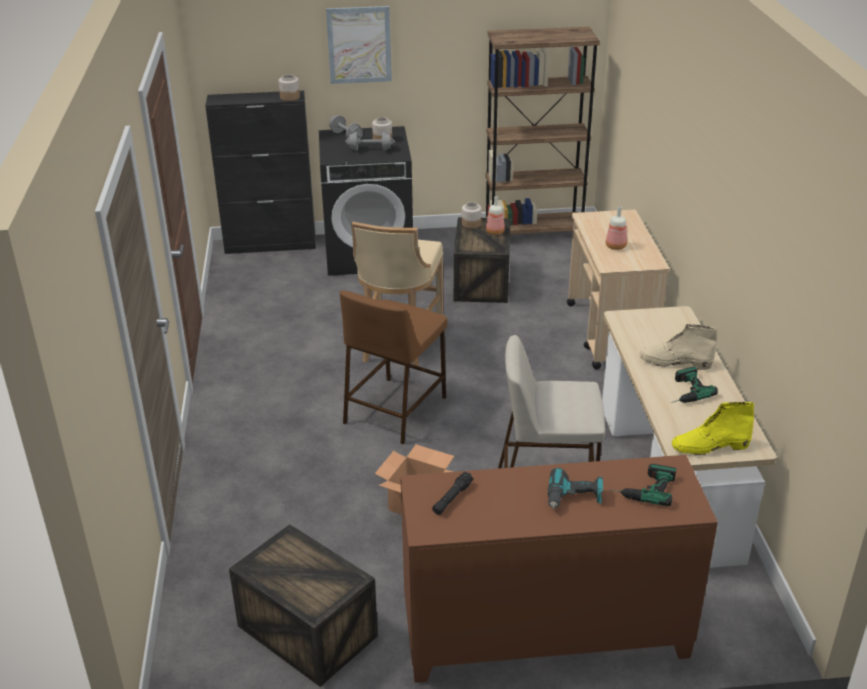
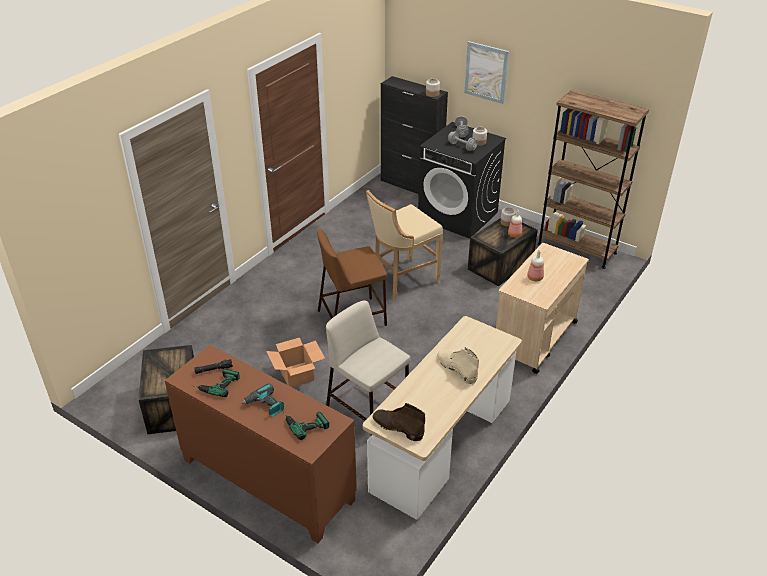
camera: 40 degrees right, 5 degrees up
(684, 391) = (434, 388): power drill -> power drill (215, 384)
(709, 446) = (397, 427): yellow boot -> brown boot

